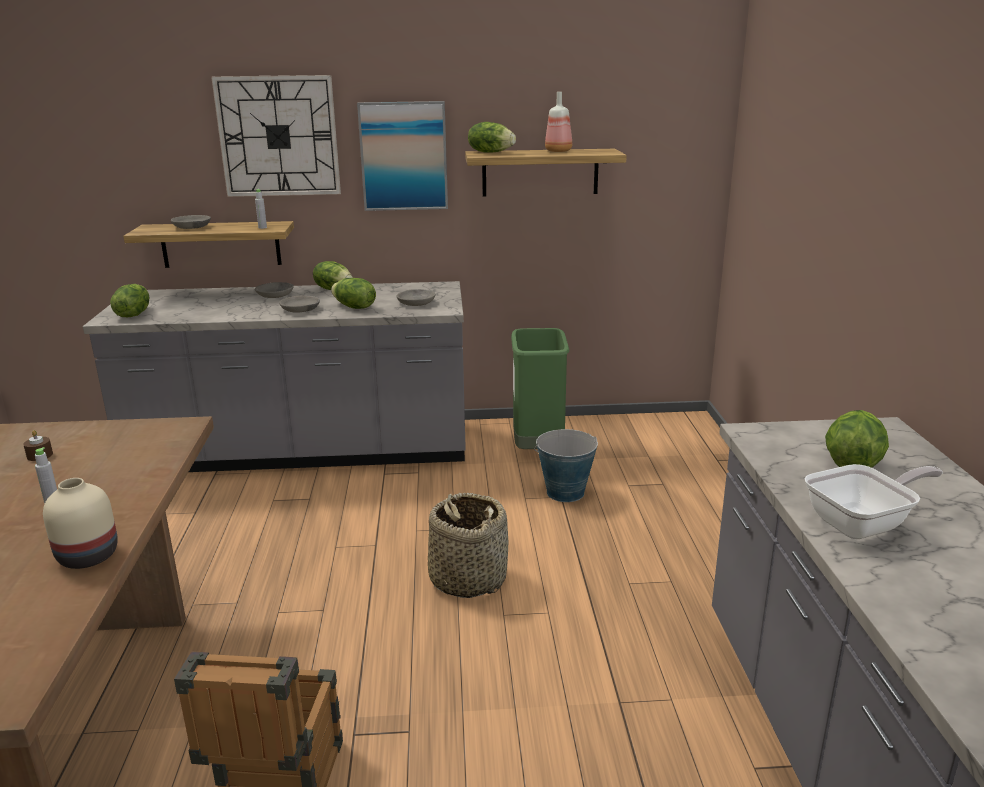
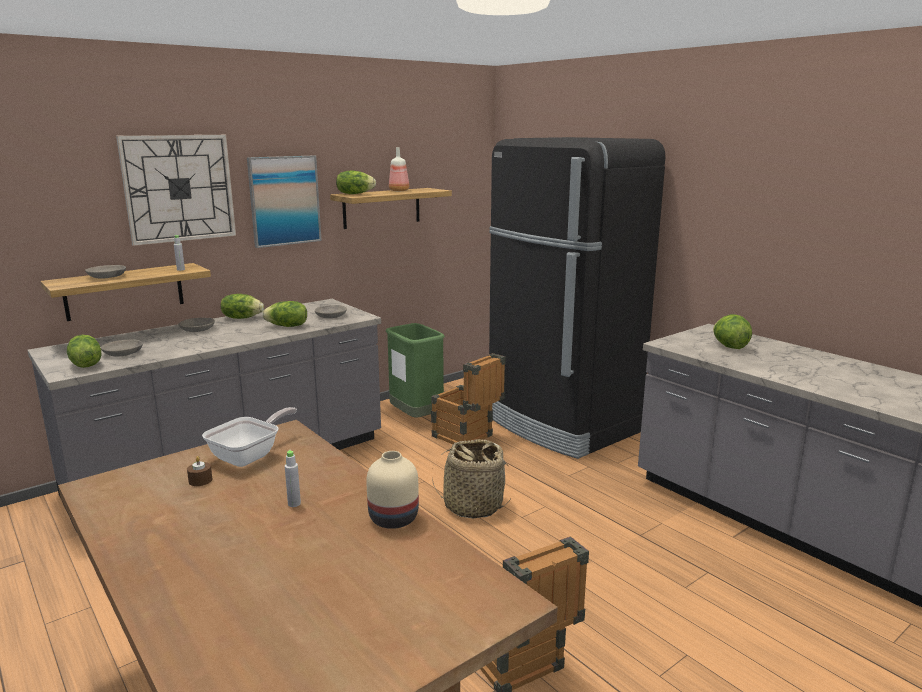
camera: 35 degrees left, 5 degrees down
(301, 310) = (245, 335): grey bowl -> grey bowl (124, 353)
(565, 492) = (467, 438): bucket -> crate
(705, 512) = (561, 425): none -> black fridge
(863, 524) = (777, 368): frying pan -> frying pan (250, 455)

